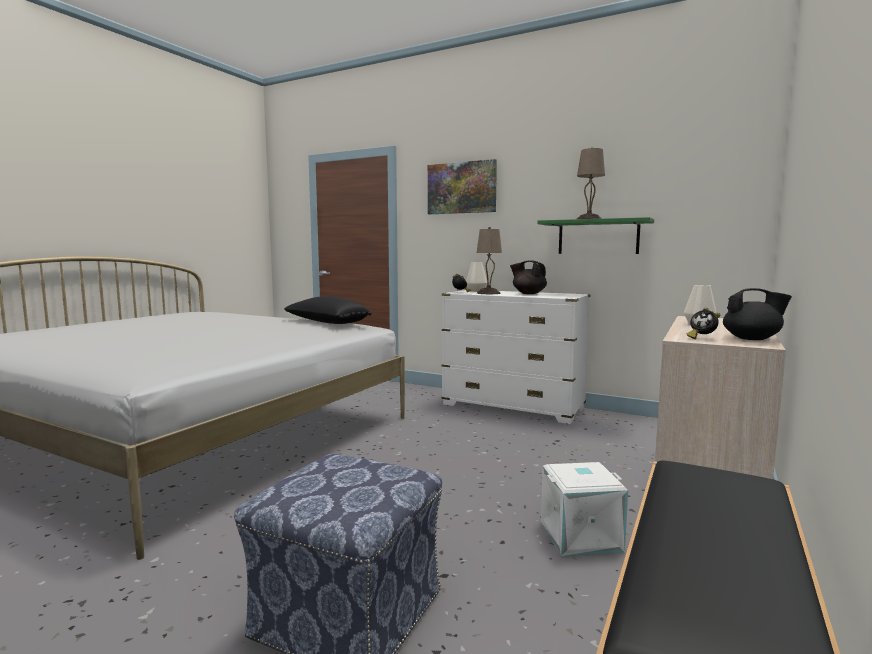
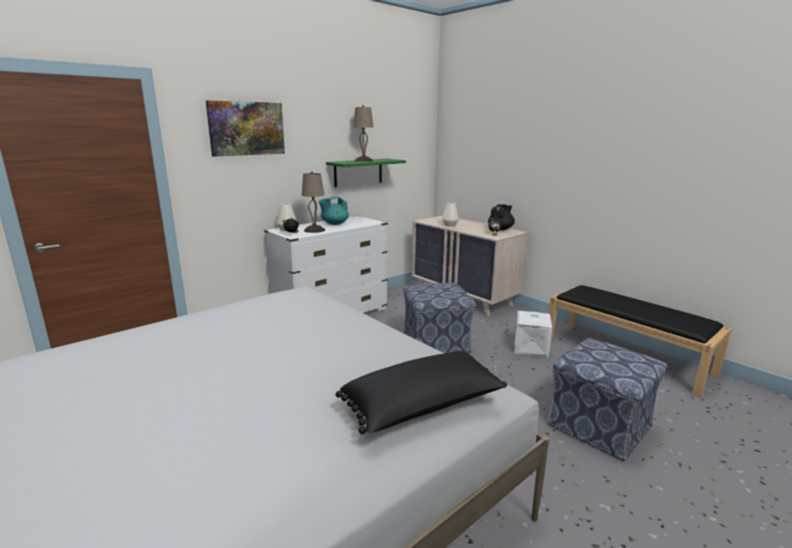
camera: 70 degrees left, 10 degrees up
(326, 323) = (277, 301): black pillow -> black pillow (423, 408)
(512, 463) = (436, 342): none -> ottoman
(528, 293) = (334, 224): black teapot -> turquoise teapot

